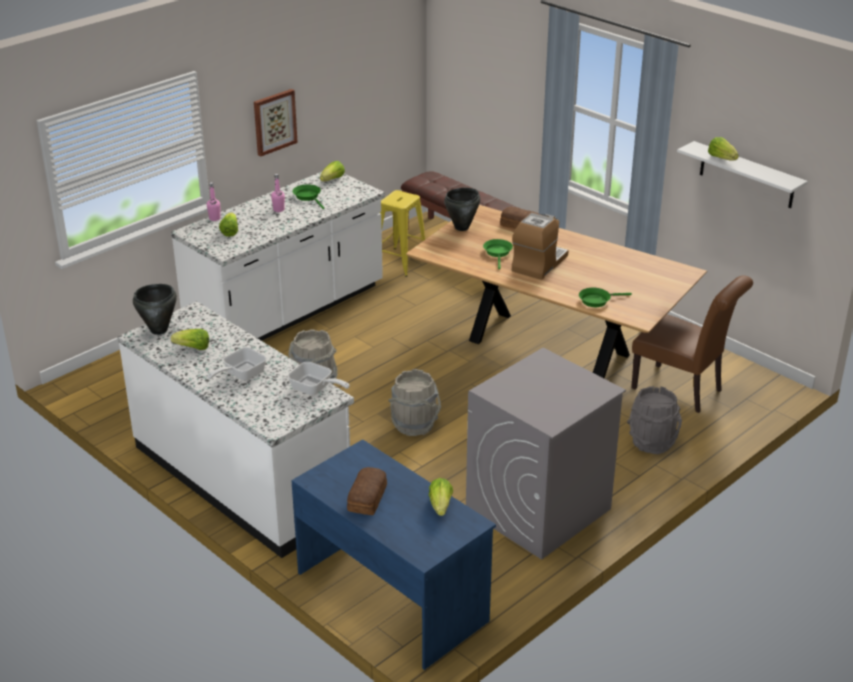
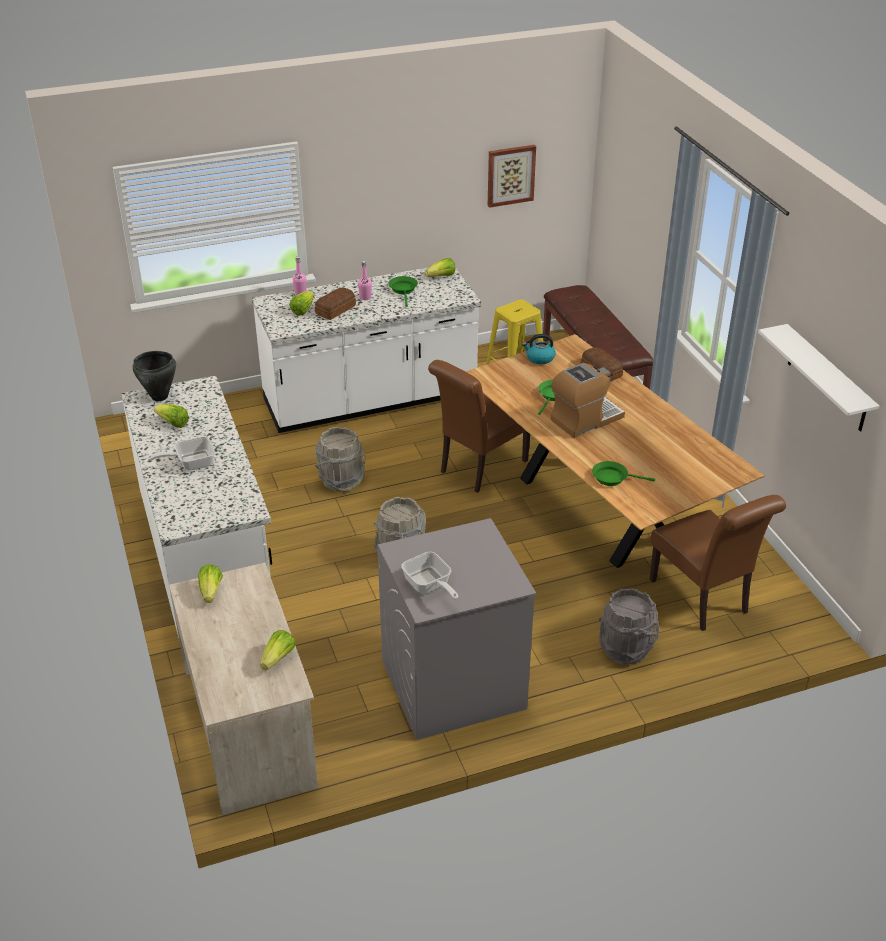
camera: 25 degrees right, 5 degrees up
(274, 122) = (391, 206): picture -> picture (510, 175)
(314, 389) = (242, 498): frying pan -> frying pan (429, 586)
(368, 498) = (220, 626): bread -> bread (336, 309)
(393, 596) = (250, 727): blue desk -> beige desk
(428, 342) = (479, 468): none -> brown chair
(462, 227) = (539, 358): black cooking pot -> kettle
(722, 158) = (800, 353): lettuce -> lettuce (211, 591)

